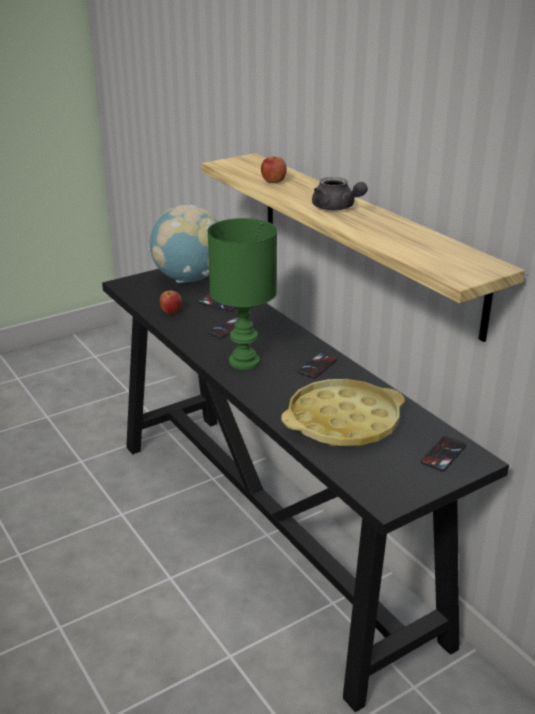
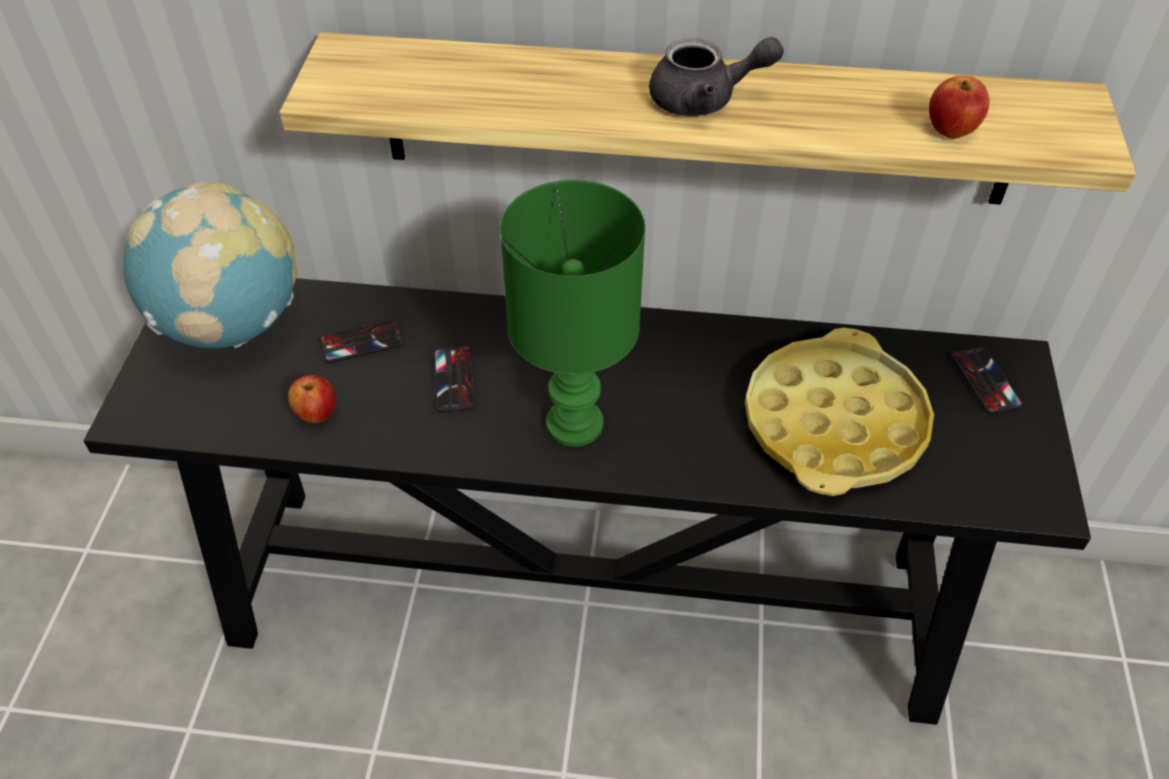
camera: 50 degrees left, 20 degrees up
(273, 182) = (500, 92): apple -> apple (951, 131)
(317, 366) = (669, 355): phone -> none

